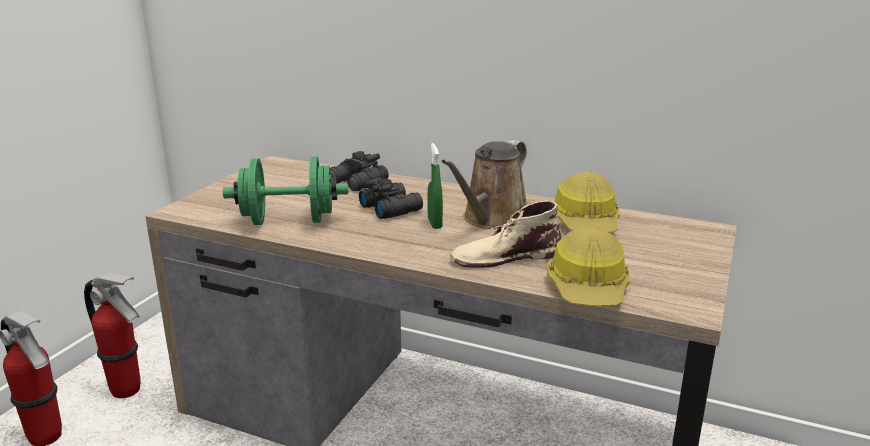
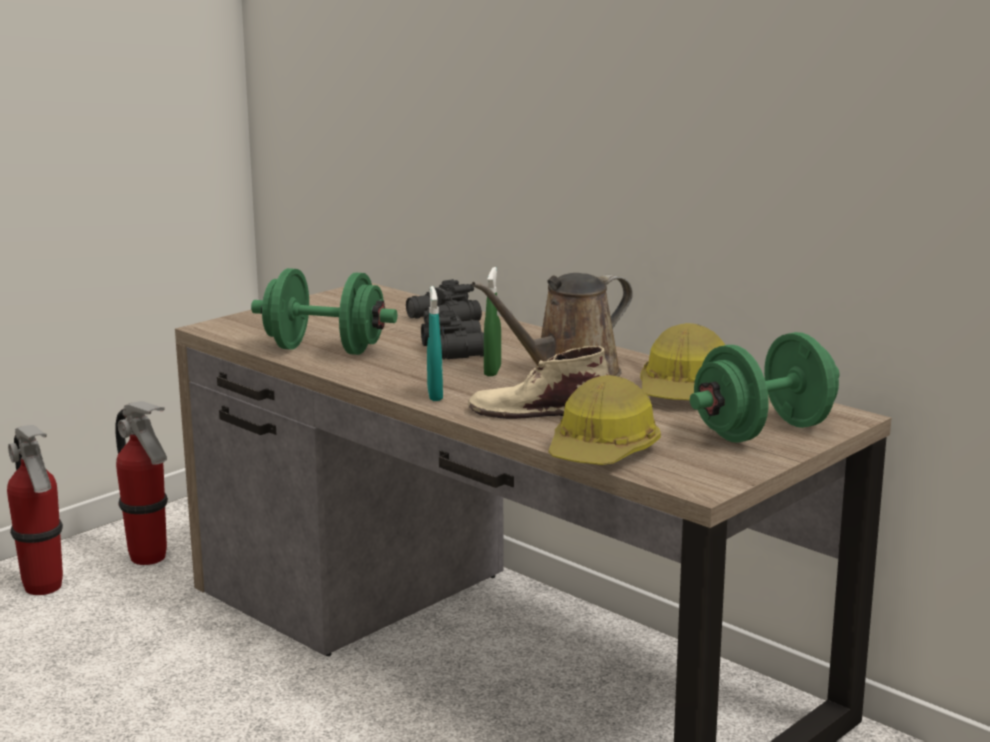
camera: 20 degrees right, 5 degrees down
(412, 253) = (435, 395): none -> turquoise spray bottle
(675, 250) = (763, 431): none -> green dumbbell

